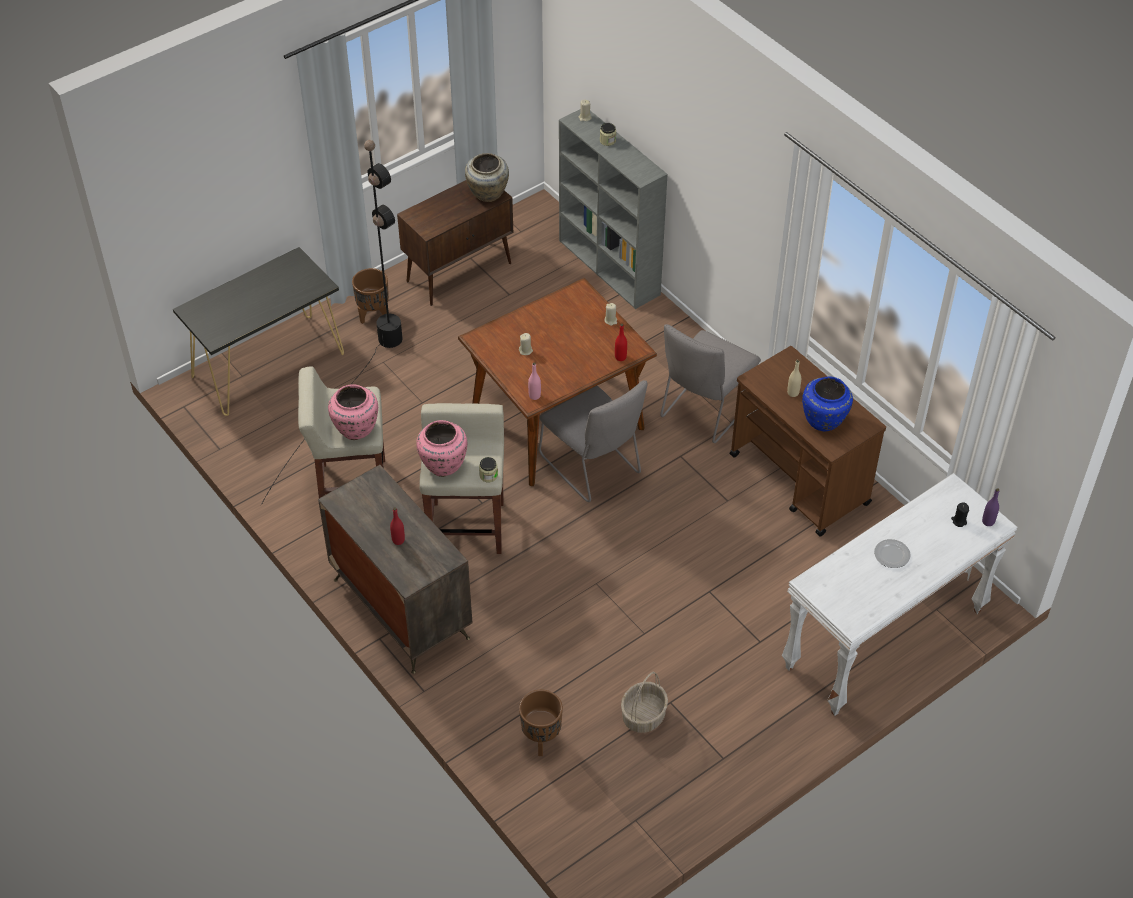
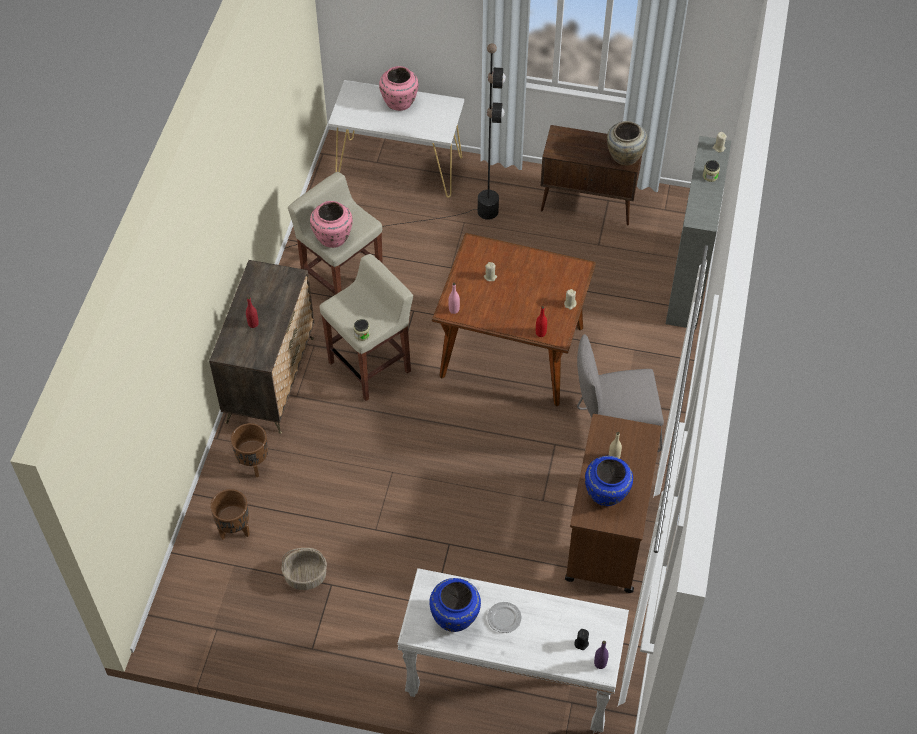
camera: 50 degrees right, 5 degrees up
(269, 365) = (399, 168): black console table -> white console table
(373, 316) = (498, 188): brown planter -> brown planter (253, 464)
(443, 464) = (348, 304): pink vase -> pink vase (400, 102)
(593, 467) = (492, 400): grey chair -> none
(862, 586) = (455, 618): none -> blue vase

